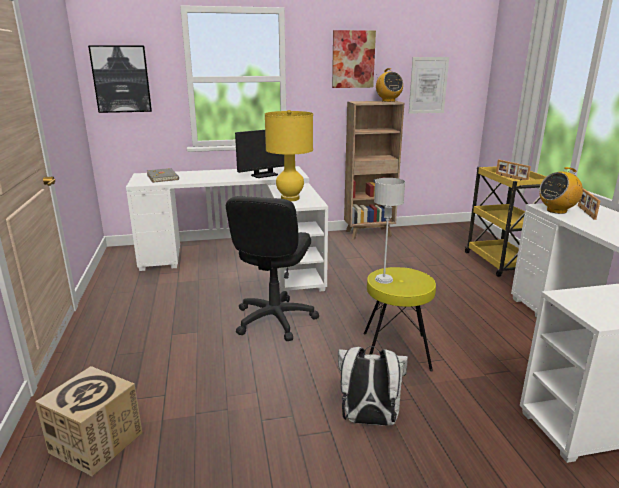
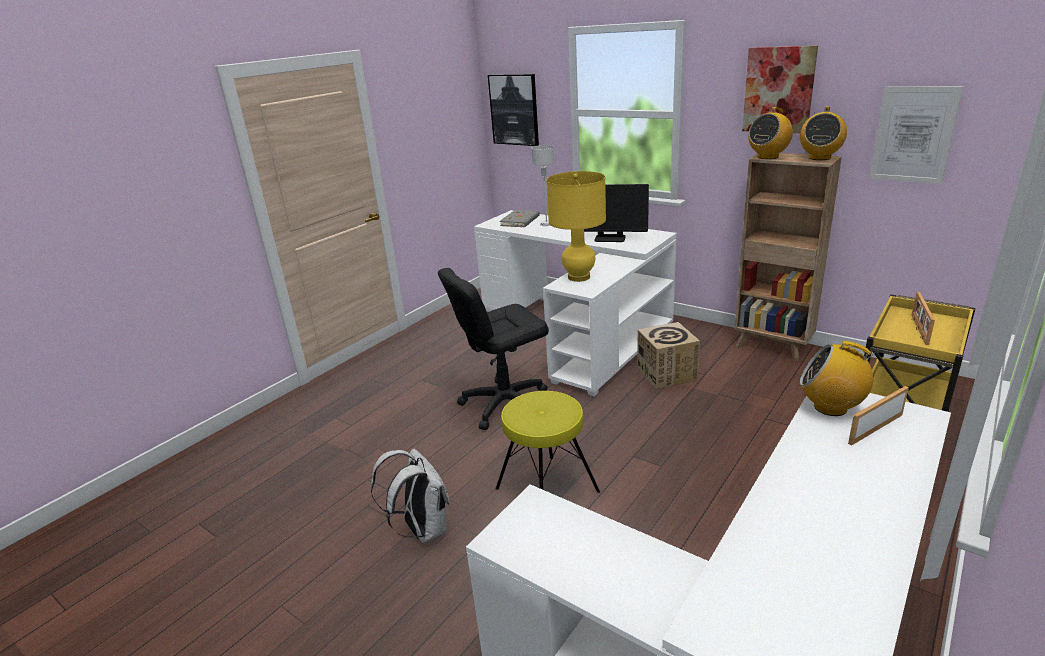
camera: 50 degrees right, 5 degrees up
(96, 442) = (283, 435): cardboard box -> cardboard box (666, 374)
(361, 102) = (768, 157): none -> radio
(383, 279) = (524, 403): grey table lamp -> grey table lamp (546, 224)

